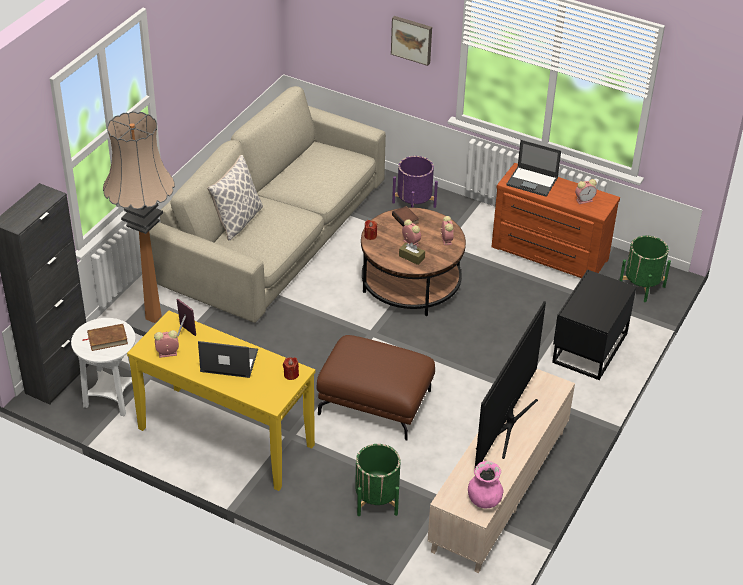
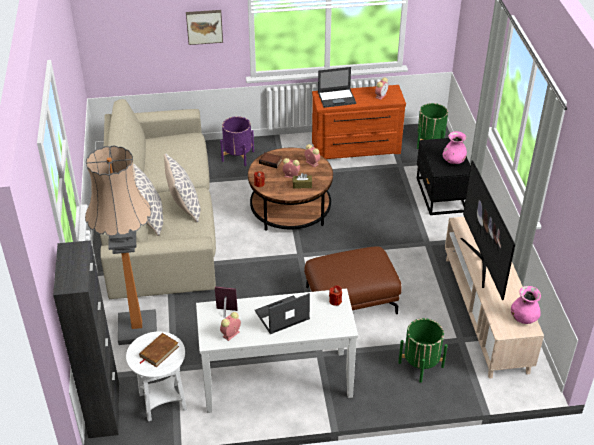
camera: 35 degrees left, 0 degrees up
(225, 437) = (277, 382): yellow console table -> white console table
(277, 224) = (184, 207): none -> pillow
(600, 309) = (453, 161): none -> pink vase

